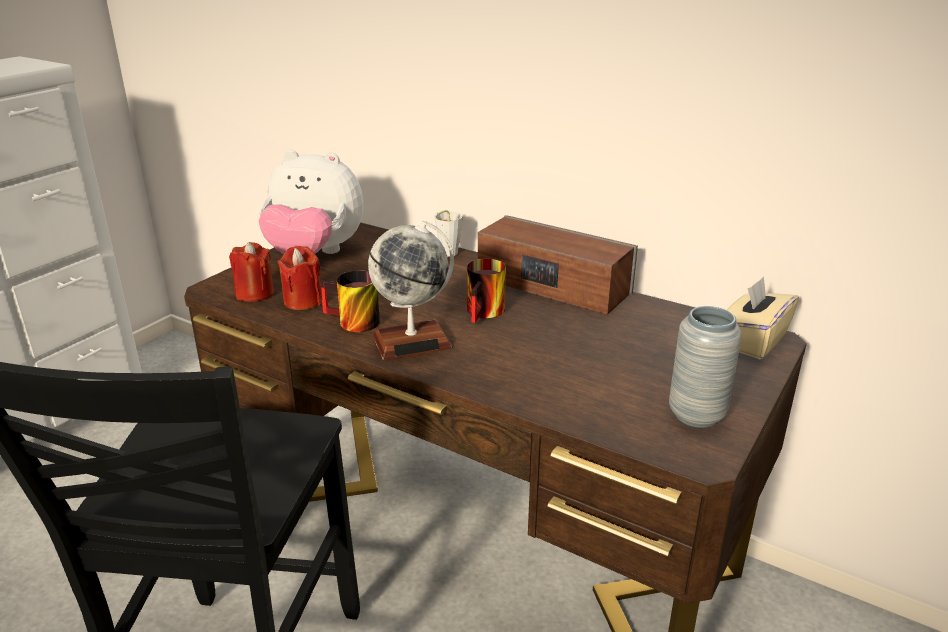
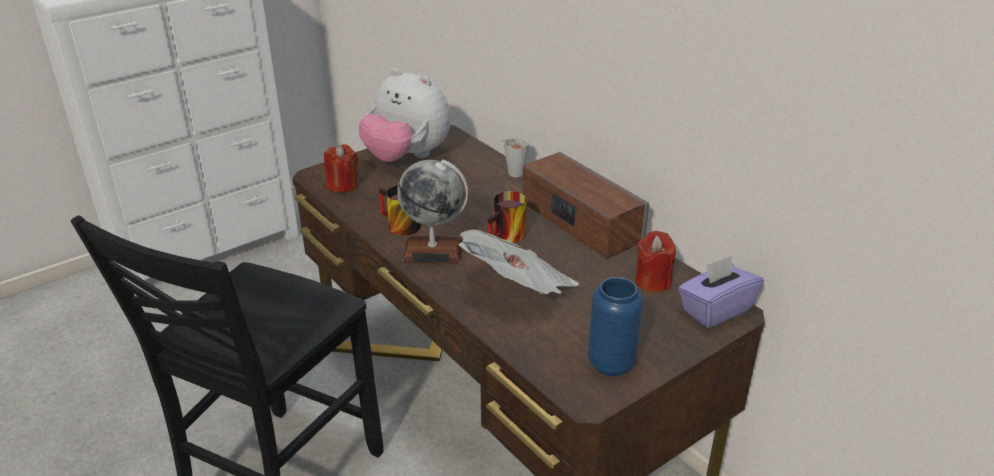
camera: 20 degrees right, 5 degrees up
(303, 301) = (374, 199): red candle -> red candle (653, 281)
(537, 360) = (519, 288): none -> newspaper
(696, 415) = (611, 364): grey vase -> blue vase
(752, 341) = (715, 310): beige tissue box -> purple tissue box

